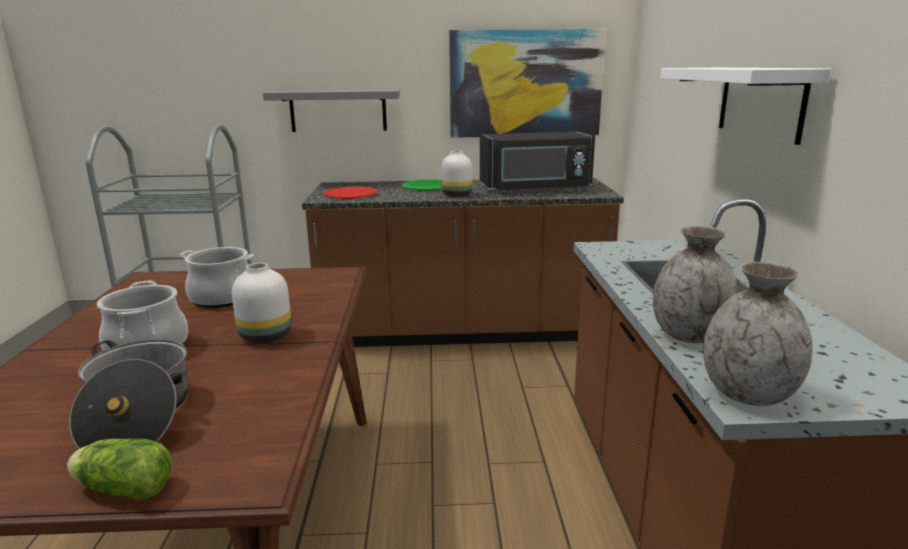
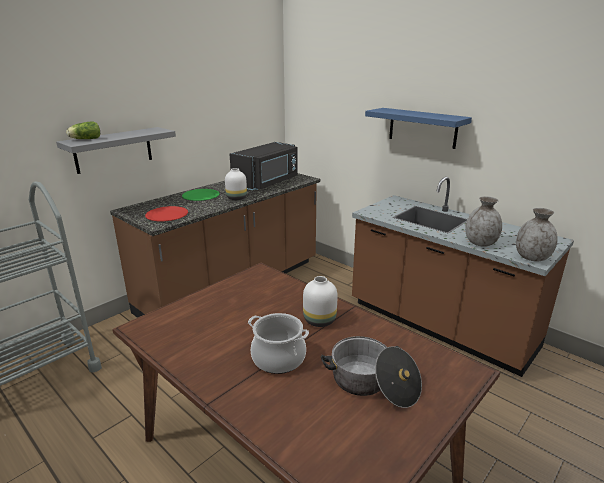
camera: 45 degrees left, 5 degrees up
(122, 488) = (444, 406): lettuce -> lettuce (85, 139)
(223, 298) = (236, 314): cooking pot -> none
(525, 84) = (233, 113): picture -> none
(760, 102) = (422, 128): white shelf -> blue shelf

